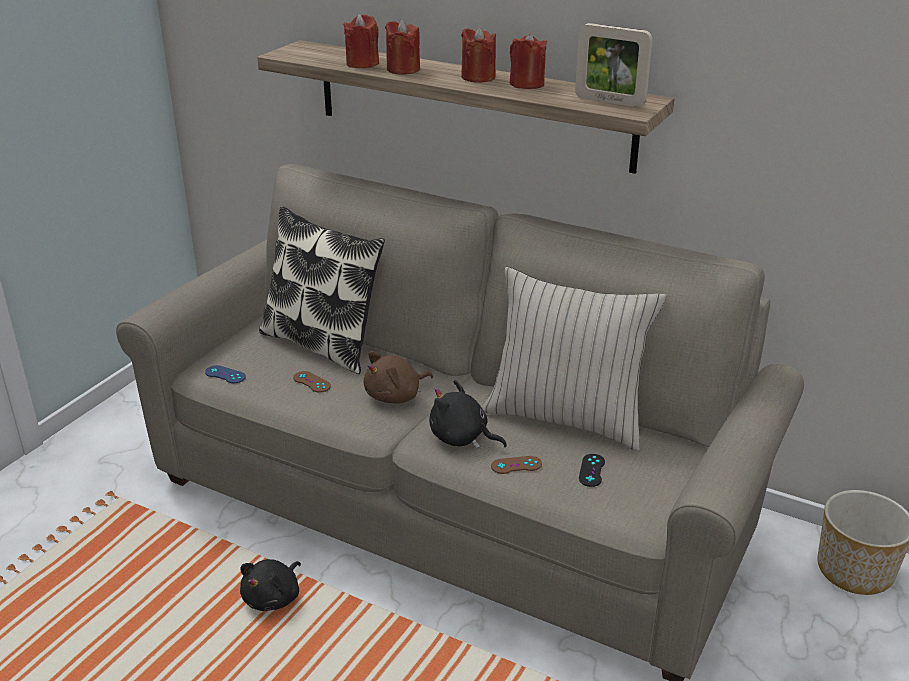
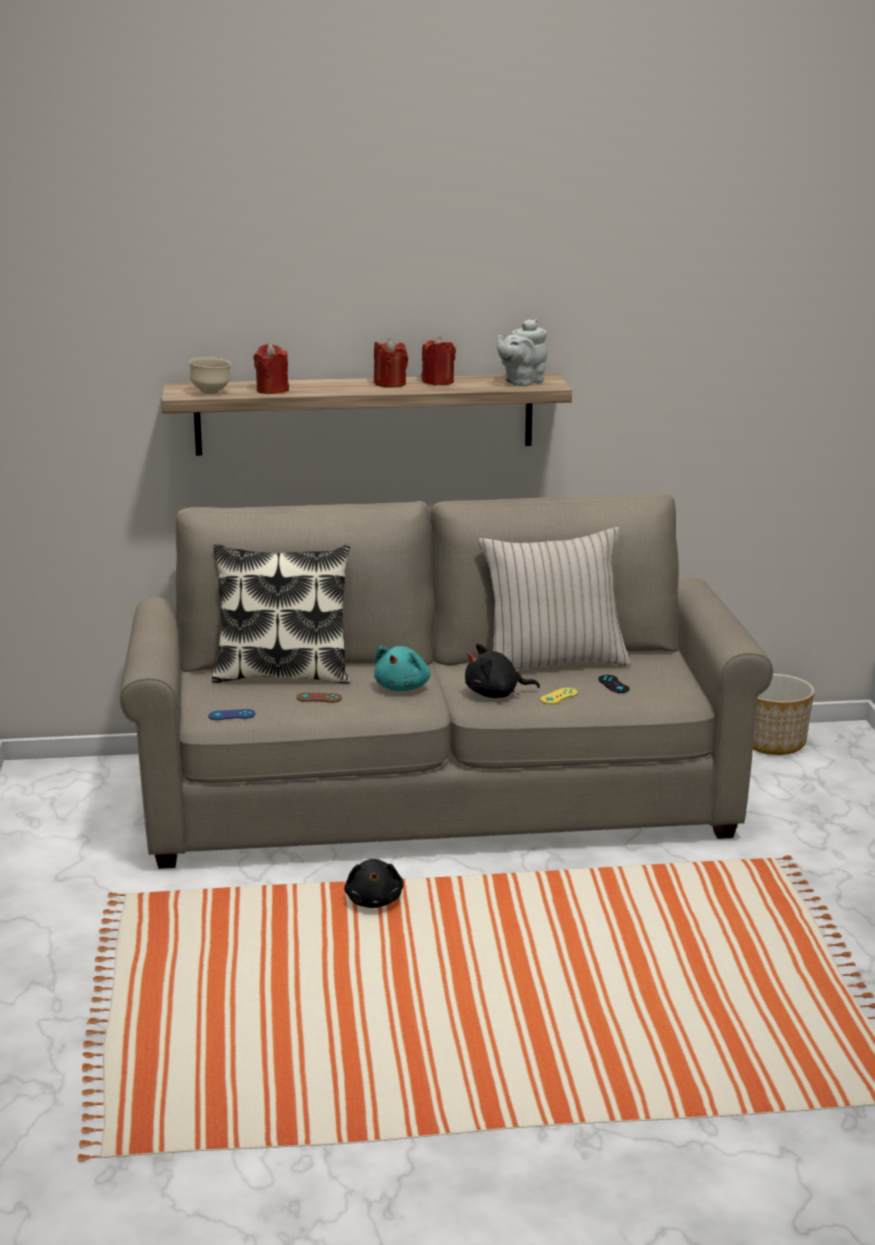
camera: 35 degrees left, 10 degrees down
(309, 56) = (211, 393): none -> beige bowl
(396, 396) = (403, 687): brown plush toy -> turquoise plush toy
(403, 69) = (317, 388): red candle -> none
(516, 465) = (559, 696): brown game controller -> yellow game controller
(609, 101) = (522, 382): picture frame -> grey teapot

